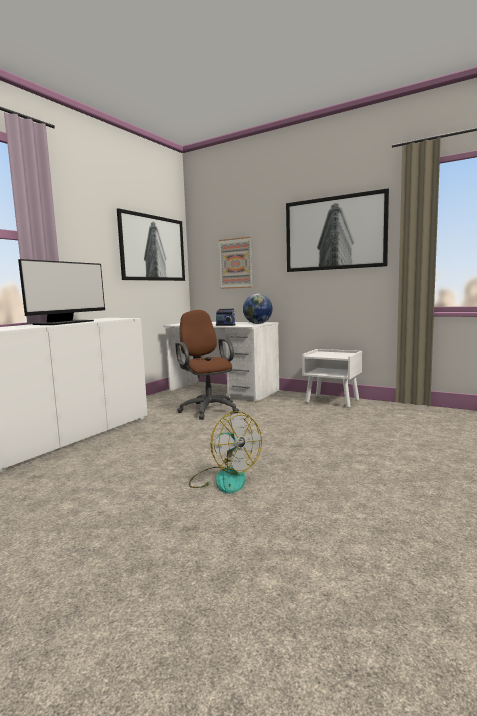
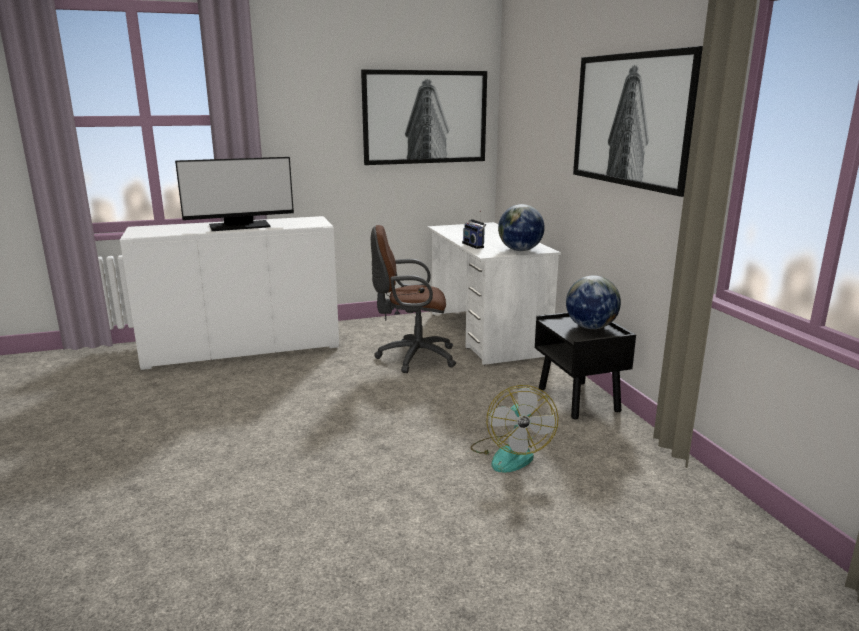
camera: 40 degrees right, 10 degrees up
(207, 409) = (412, 357): brown office chair -> brown office chair turned 105 degrees counterclockwise
(224, 479) = (245, 454): fan -> fan (510, 454)
(236, 263) = (534, 145): picture -> none
(332, 401) = (579, 400): white nightstand -> black nightstand
(334, 354) = (590, 327): none -> globe

